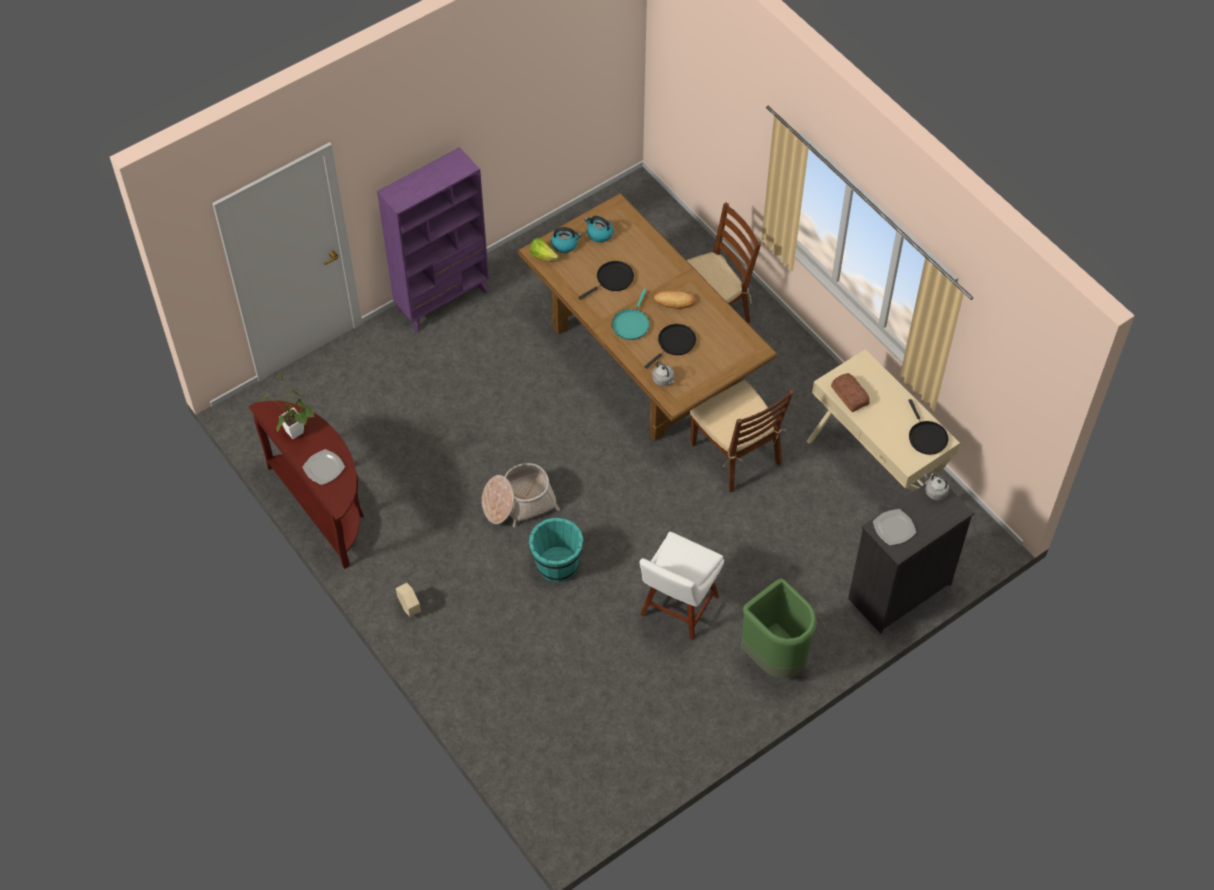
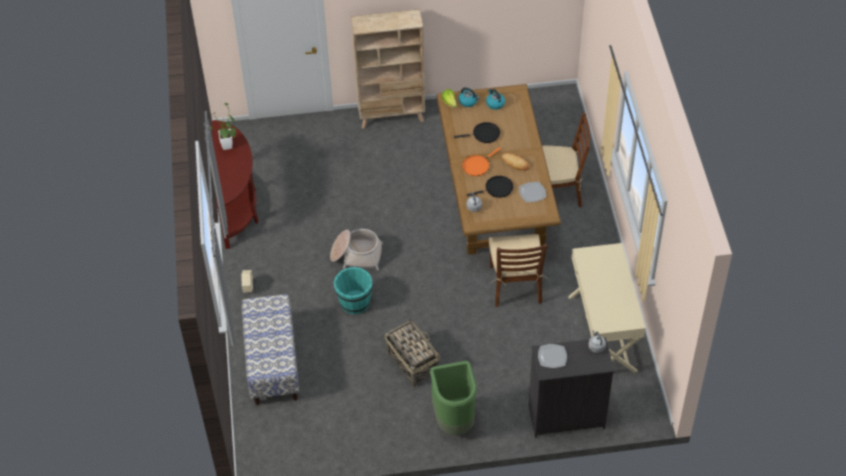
camera: 30 degrees right, 5 degrees down
(324, 468) = (230, 173): plate -> plate (532, 193)
(443, 300) = (392, 116): purple bookcase -> beige bookcase
(506, 691) = (272, 363): none -> bench
(631, 324) = (477, 165): turquoise frying pan -> orange frying pan
(677, 608) = (412, 362): white chair -> basket
(850, 394) = (591, 267): bread -> none
(926, 437) = (624, 314): black frying pan -> none

